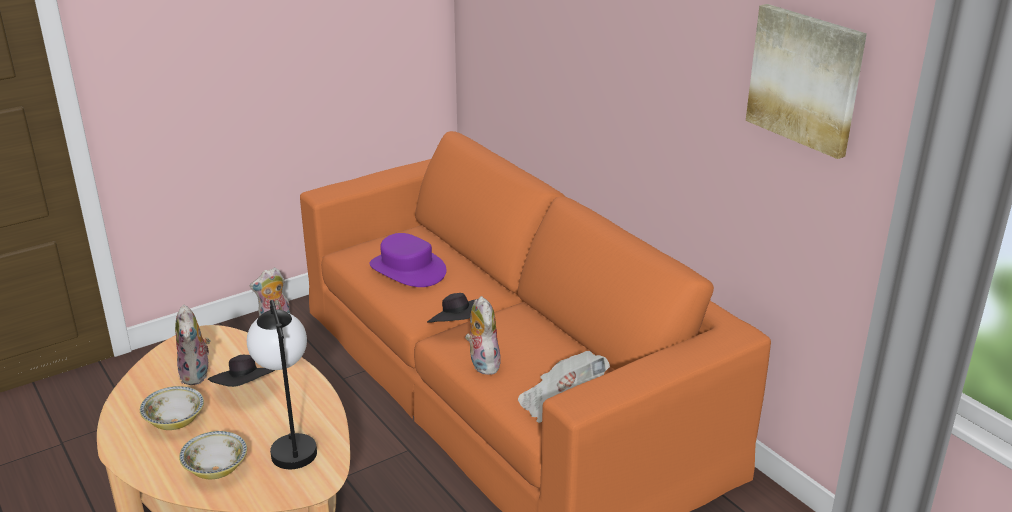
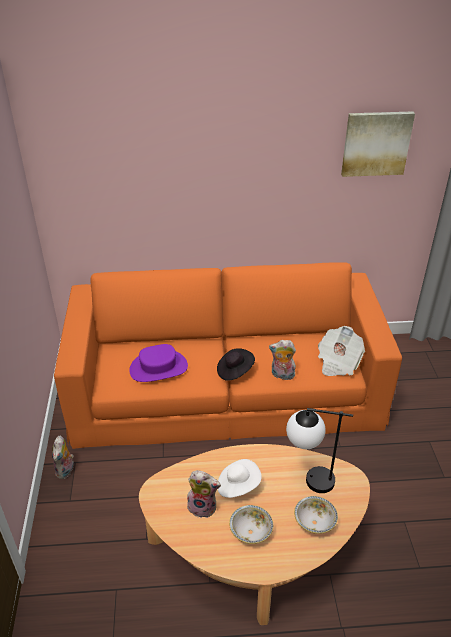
camera: 60 degrees left, 10 degrees up
(246, 389) = (238, 485): black hat -> white hat

